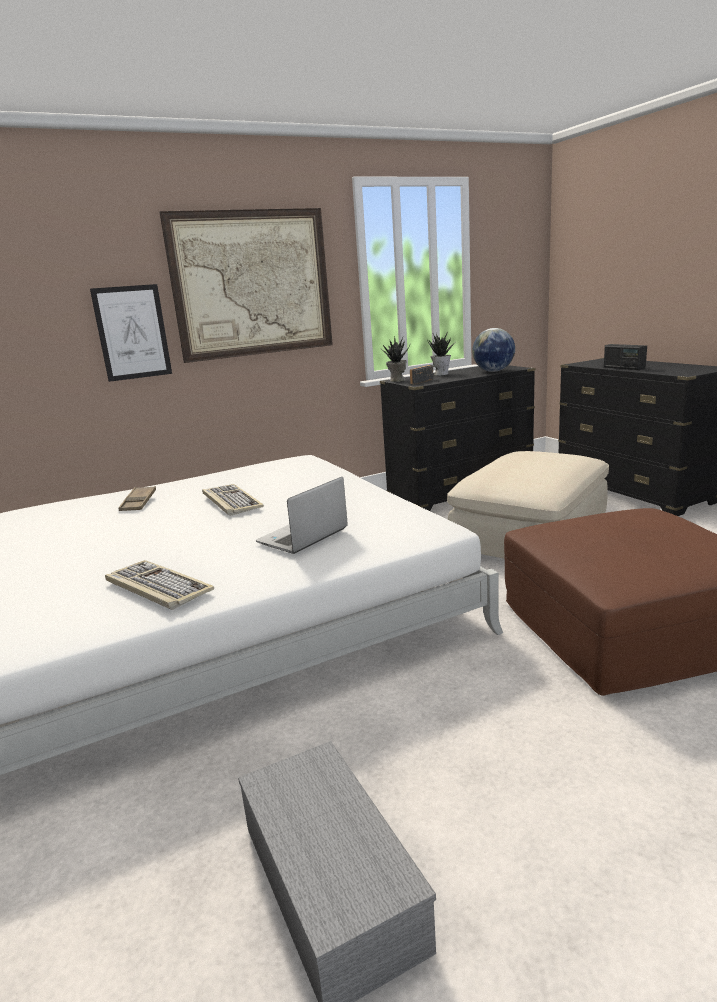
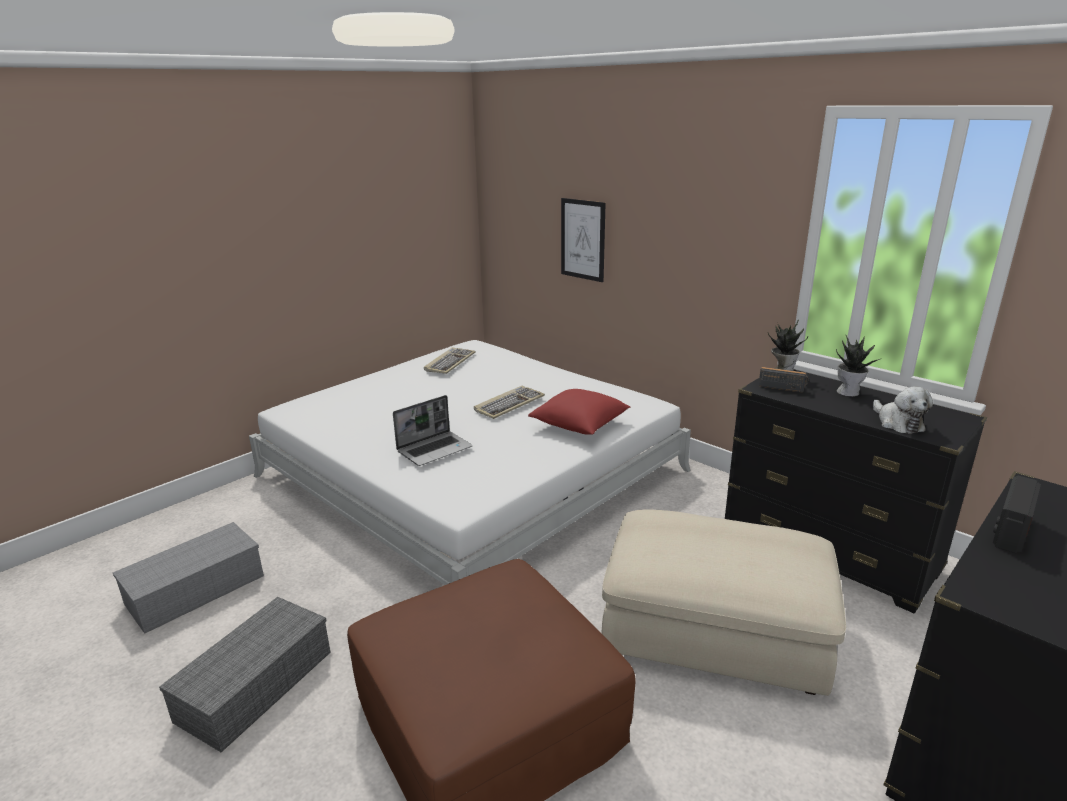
camera: 70 degrees right, 5 degrees up
(138, 502) = (501, 373): brown tray -> none
(156, 587) = (352, 423): keyboard -> keyboard (450, 362)
(252, 284) = (683, 217): picture -> none
(303, 537) = (435, 449): laptop -> laptop turned 120 degrees clockwise
(314, 481) = (580, 426): none -> red pillow
(493, 371) = (898, 423): globe -> plush toy
(576, 783) = (256, 683): none -> grey storage box

